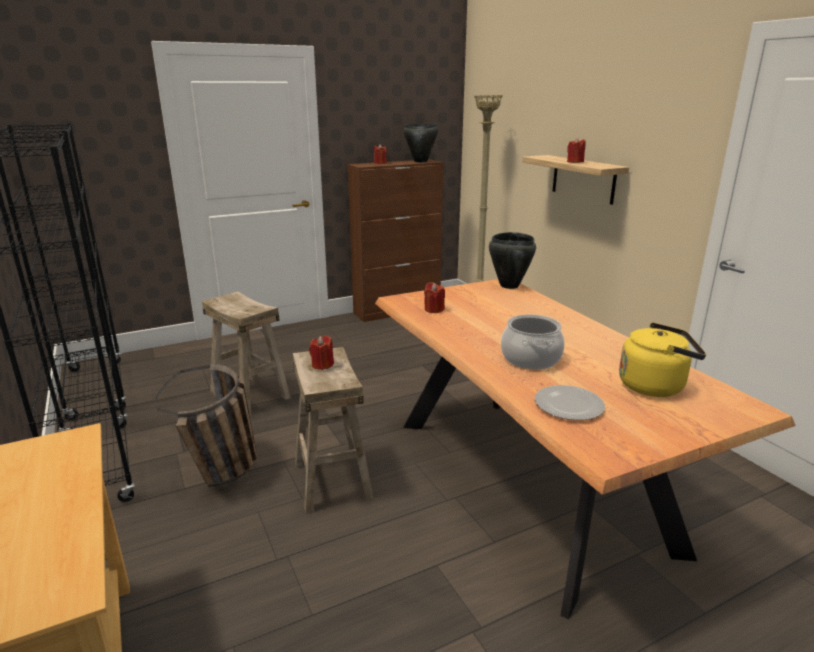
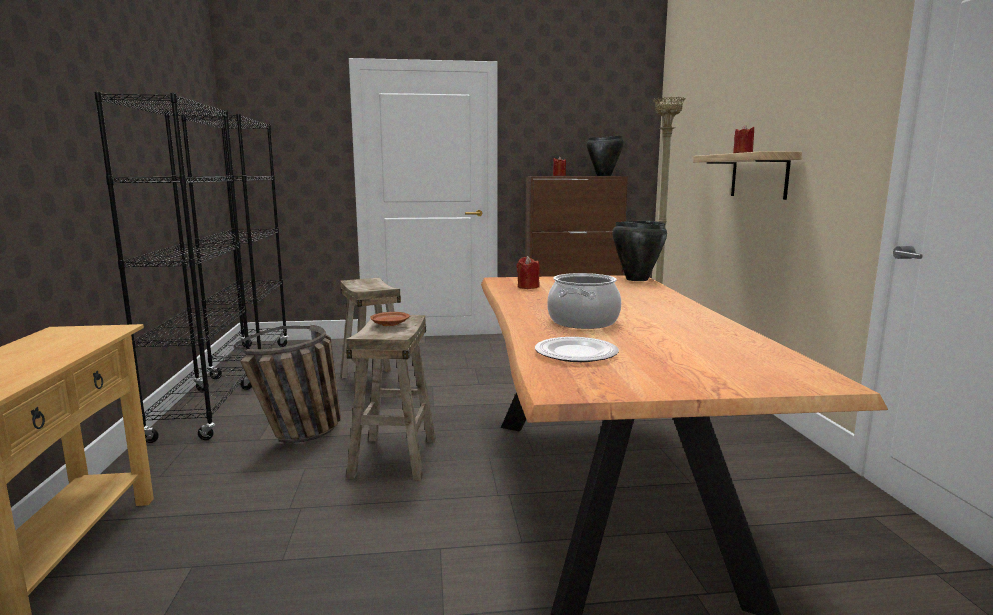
camera: 20 degrees right, 10 degrees down
(322, 365) = (390, 324): red candle -> brown plate
(655, 386) = (709, 352): yellow kettle -> none

